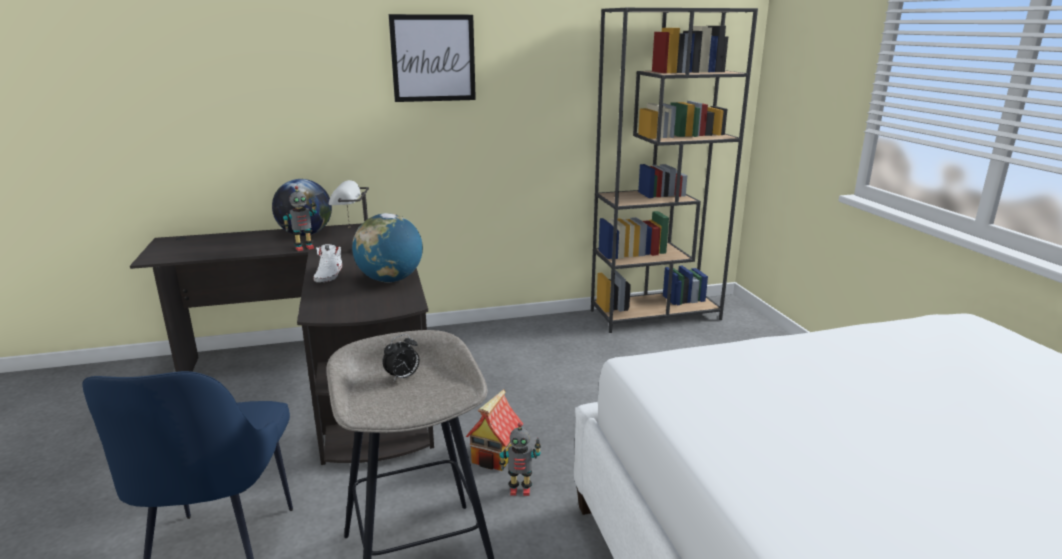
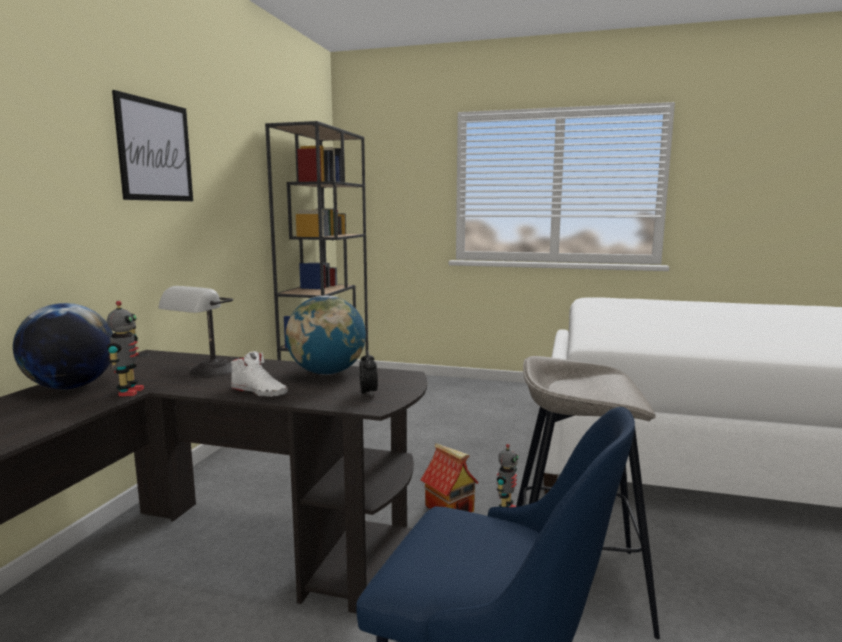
camera: 60 degrees left, 10 degrees down
(403, 377) = (570, 392): alarm clock -> alarm clock (368, 393)

